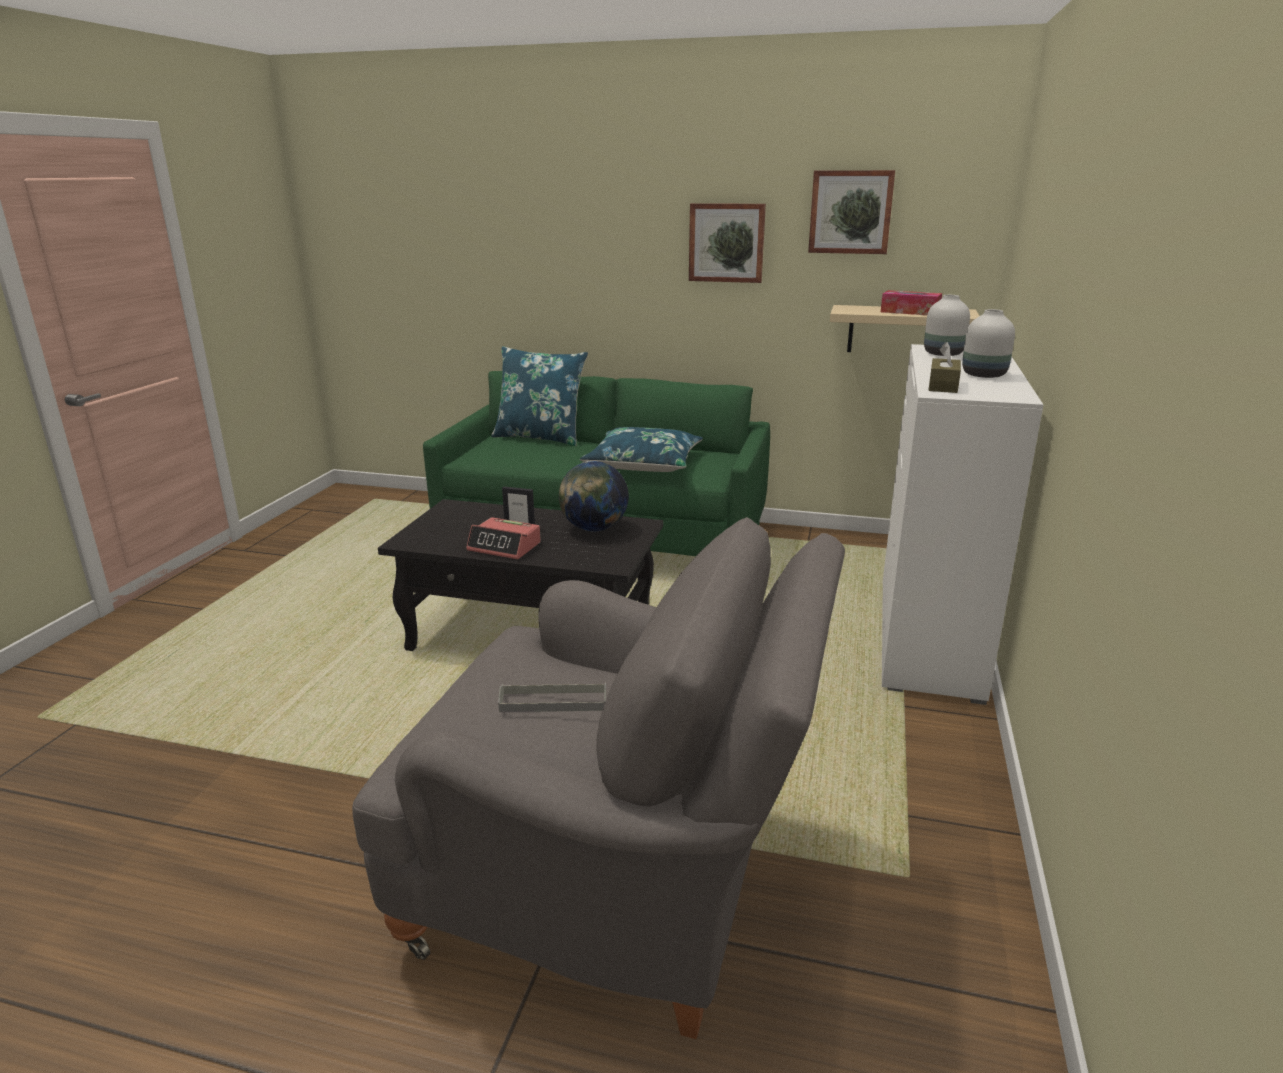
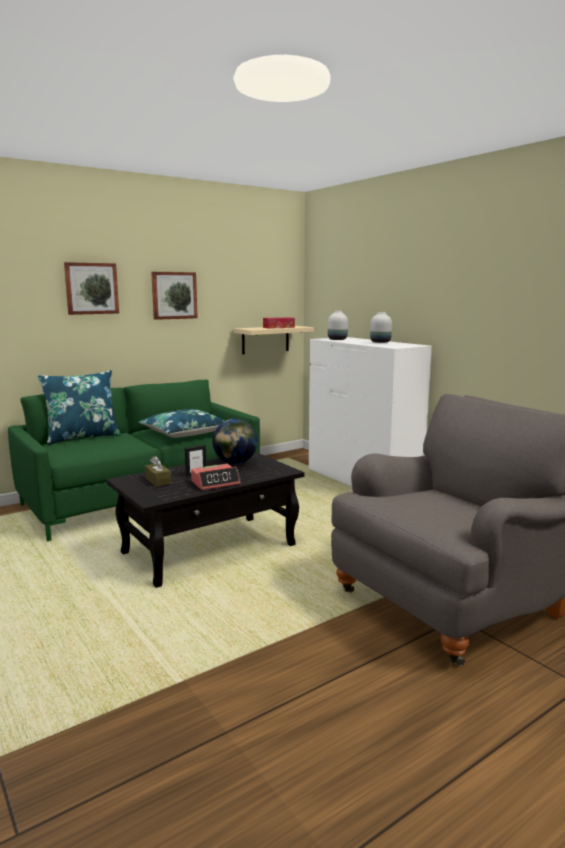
camera: 50 degrees left, 10 degrees down
(553, 701) = (439, 500): grey tray -> none
(850, 212) = (237, 277): picture -> picture (91, 288)
(943, 386) = (386, 345): brown tissue box -> brown tissue box (158, 480)

